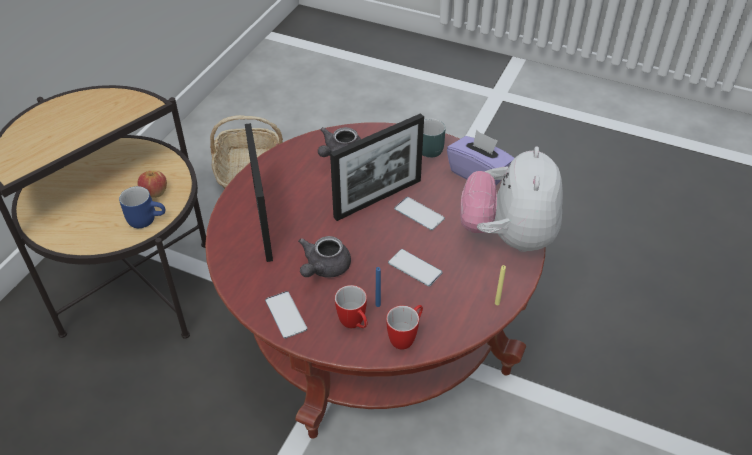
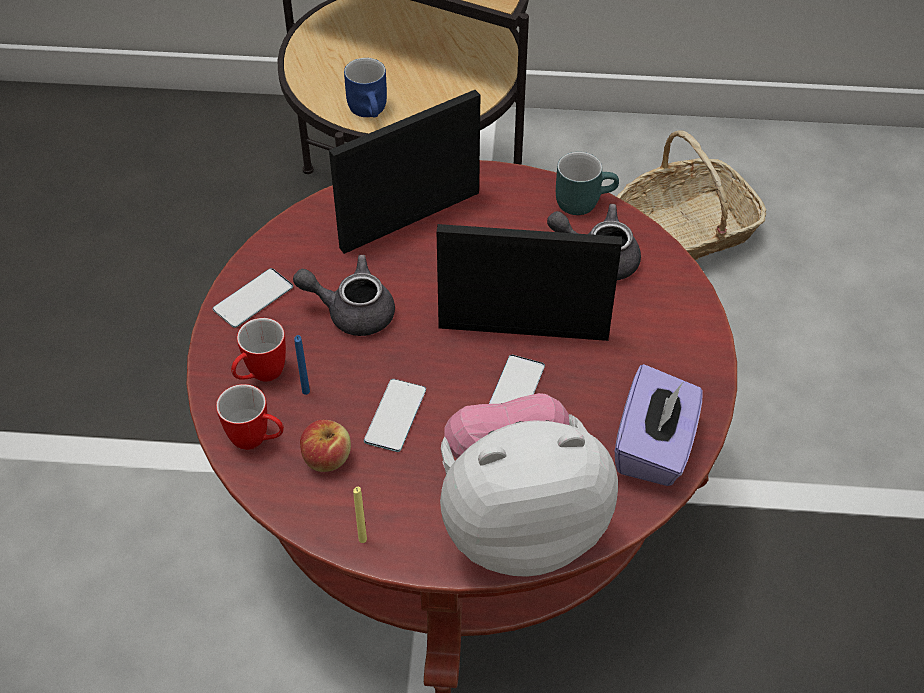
camera: 70 degrees right, 5 degrees up
(154, 192) = (422, 98): apple -> apple (327, 458)
(378, 199) = (523, 330): picture frame -> picture frame turned 150 degrees clockwise
(429, 147) = (684, 362): turquoise mug -> turquoise mug (583, 199)

